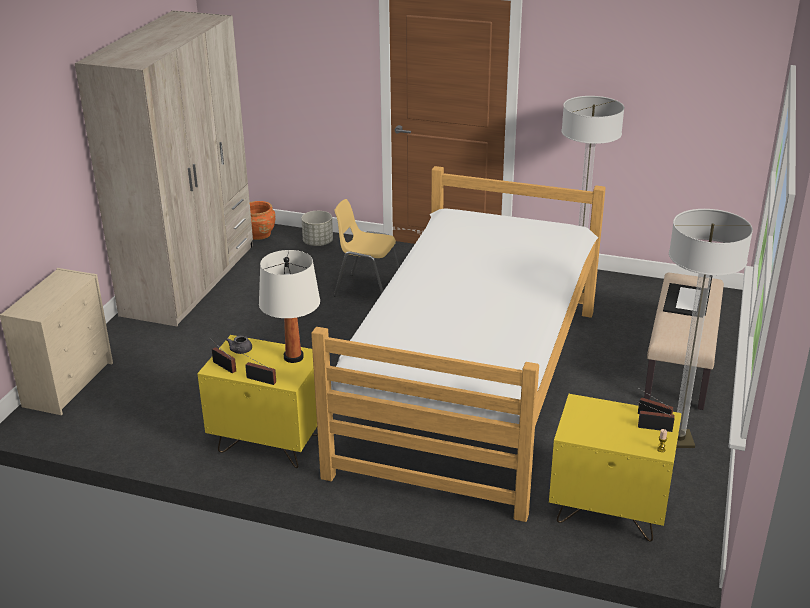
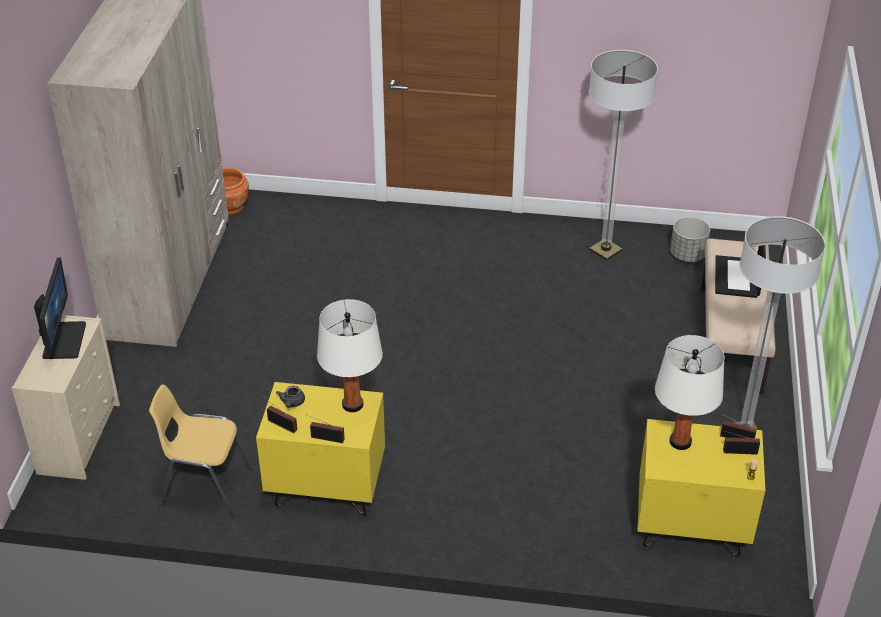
camera: 10 degrees left, 10 degrees up
(58, 286) = (63, 340): none -> monitor
(317, 243) = (302, 212): grey planter -> grey planter (687, 255)
(368, 289) = (377, 273): yellow chair -> yellow chair (206, 486)
(471, 387) = (520, 392): bed -> none
(596, 414) = (680, 442): none -> white table lamp

